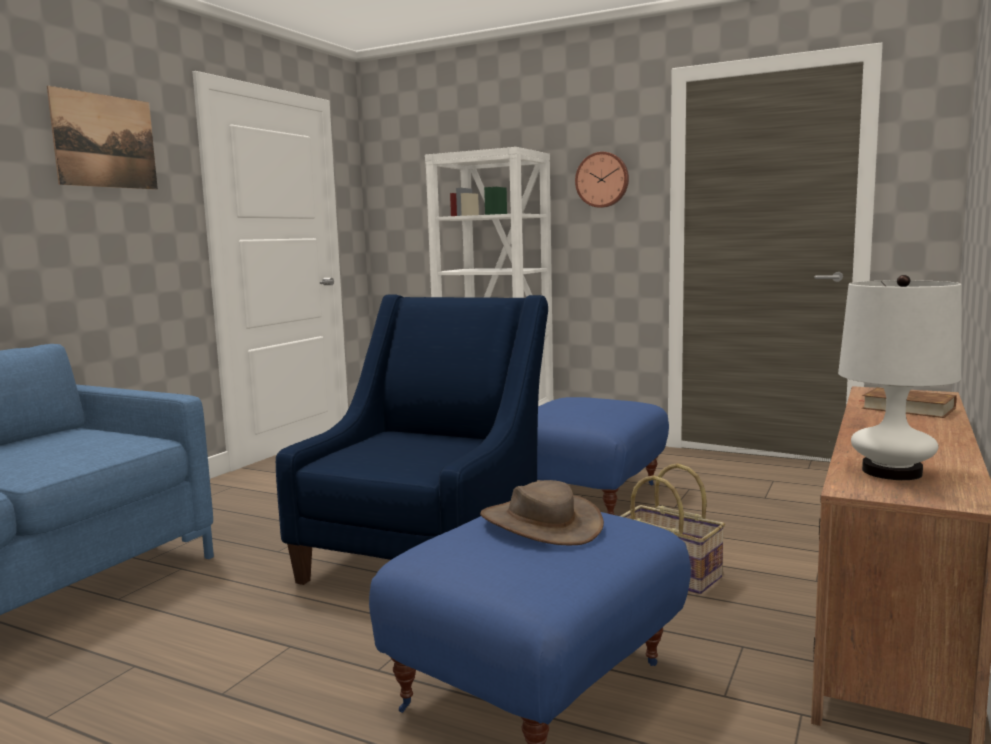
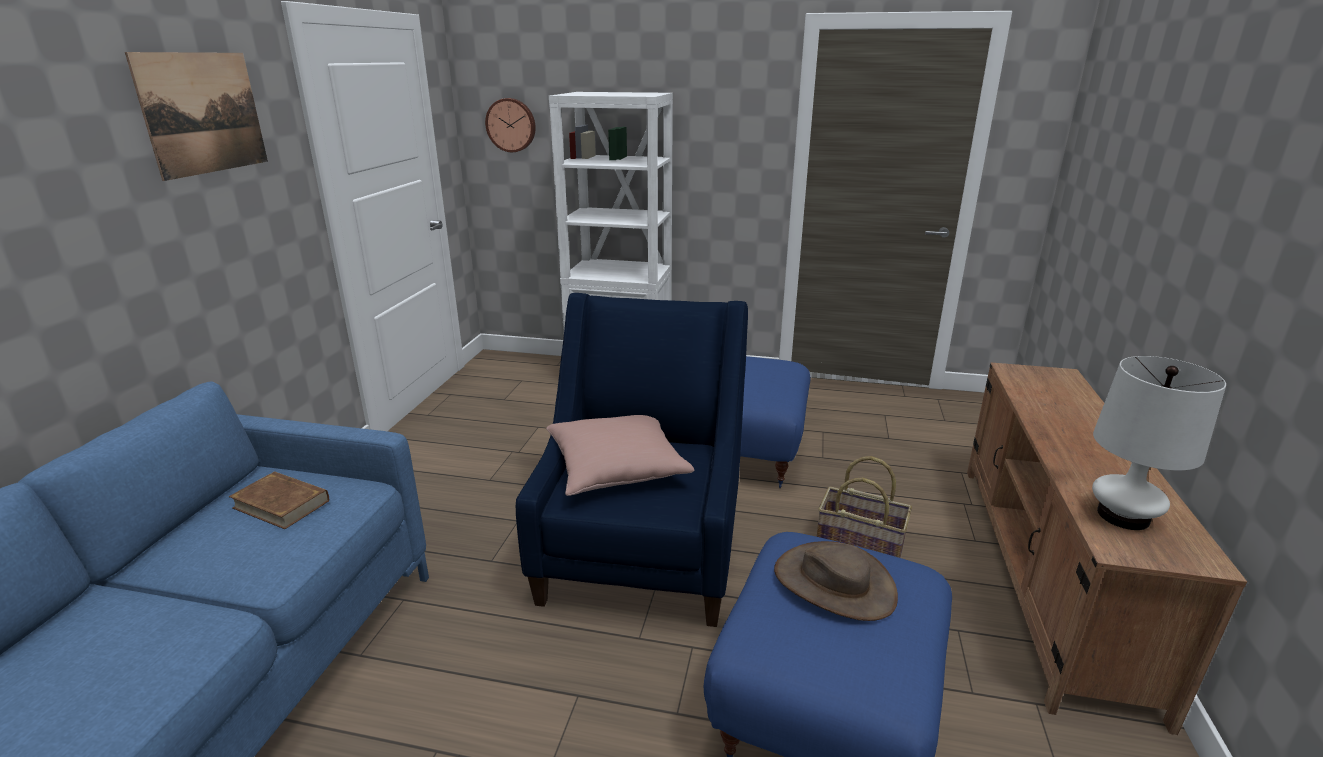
camera: 15 degrees left, 15 degrees up
(392, 447) = (617, 468): none -> pink pillow
(602, 180) = (727, 124): wall clock -> wall clock (511, 125)
(907, 408) = (1060, 401): brown book -> brown book (281, 504)

